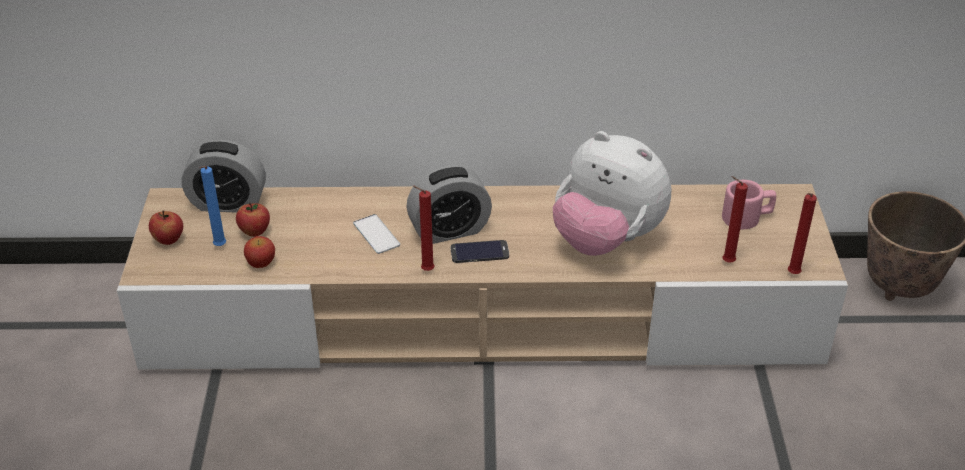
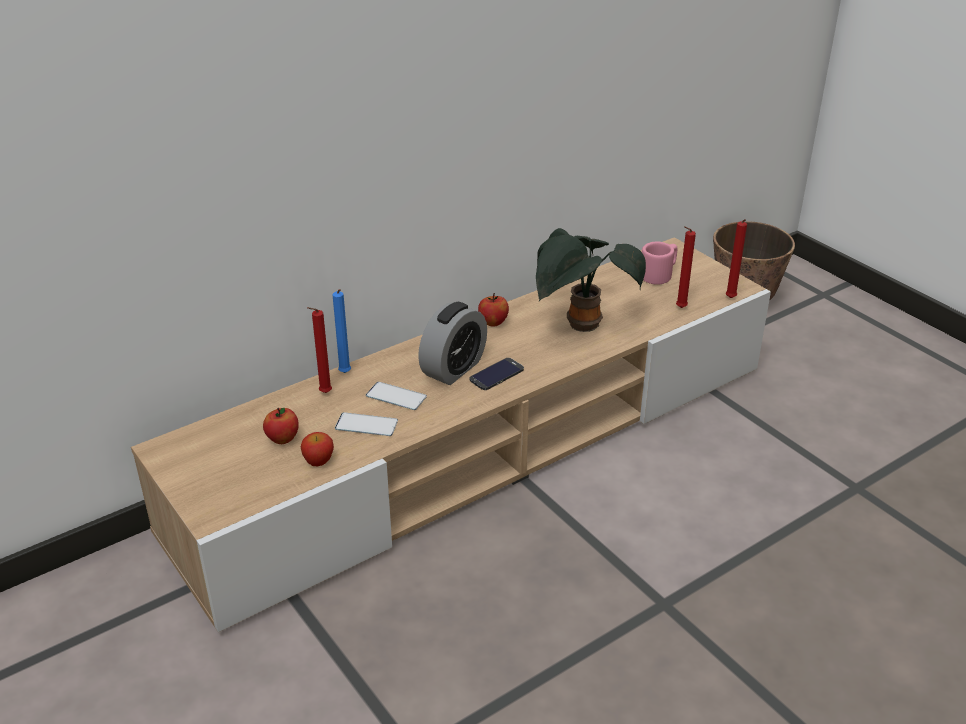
camera: 35 degrees left, 5 degrees down
(169, 240) = (204, 480): apple -> apple (493, 323)
(219, 247) = (262, 465): blue candle -> blue candle (345, 374)
(228, 203) = (228, 427): alarm clock -> none
(327, 249) = (366, 425): none -> phone
(425, 270) = (469, 406): red candle -> red candle (323, 393)
(606, 240) = (581, 327): plush toy -> potted plant

